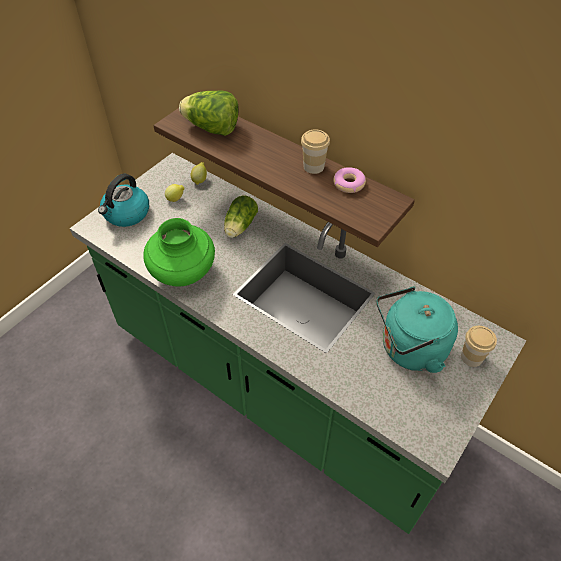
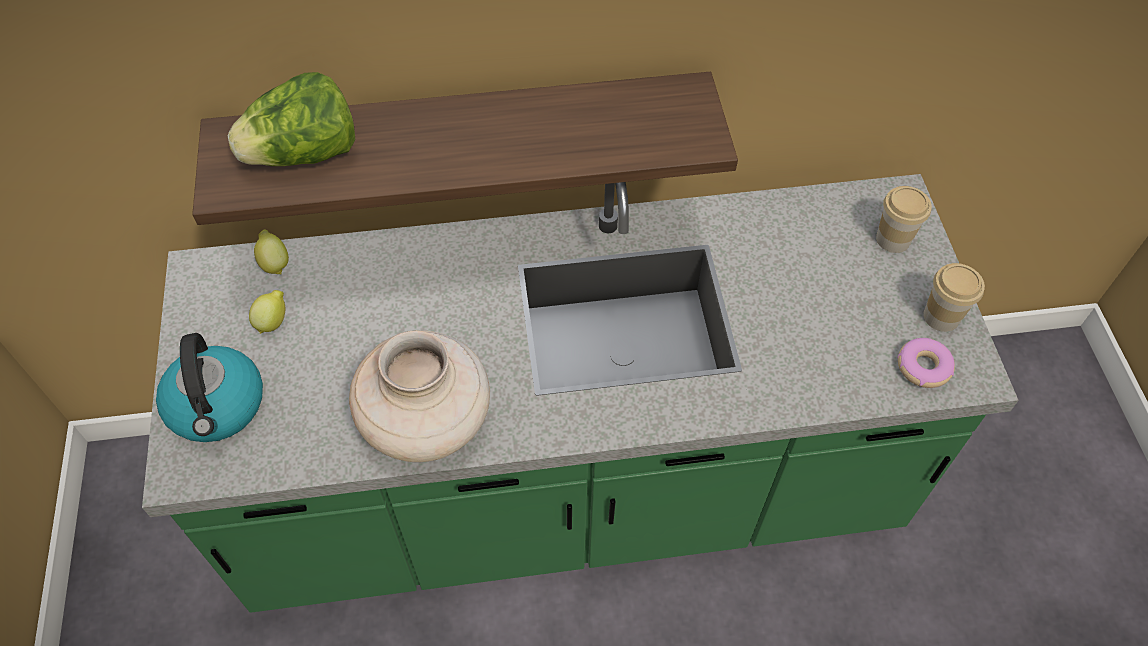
camera: 45 degrees left, 5 degrees up
(183, 273) = (427, 423): green vase -> beige vase
(239, 227) = (426, 290): lettuce -> none
(313, 166) = (532, 113): cup -> cup (941, 316)
(348, 184) = (608, 106): donut -> donut (923, 367)
(409, 349) = (823, 285): turquoise kettle -> none

